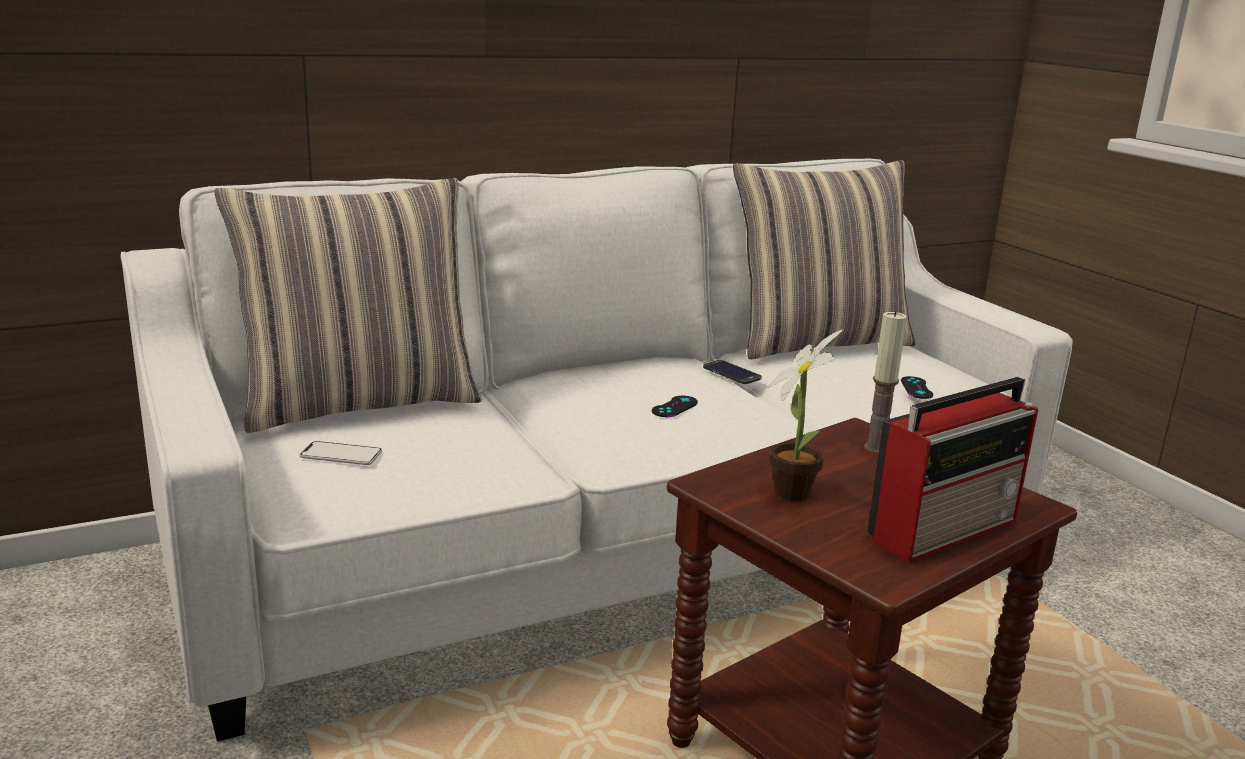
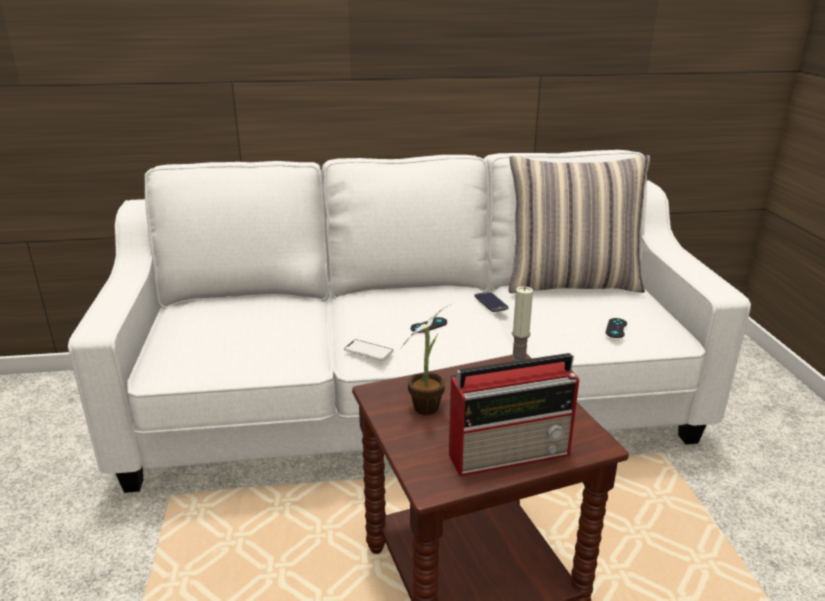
camera: 20 degrees right, 5 degrees up
(341, 455) = (202, 337): phone -> phone (368, 351)
(361, 403) = (240, 302): pillow -> none

